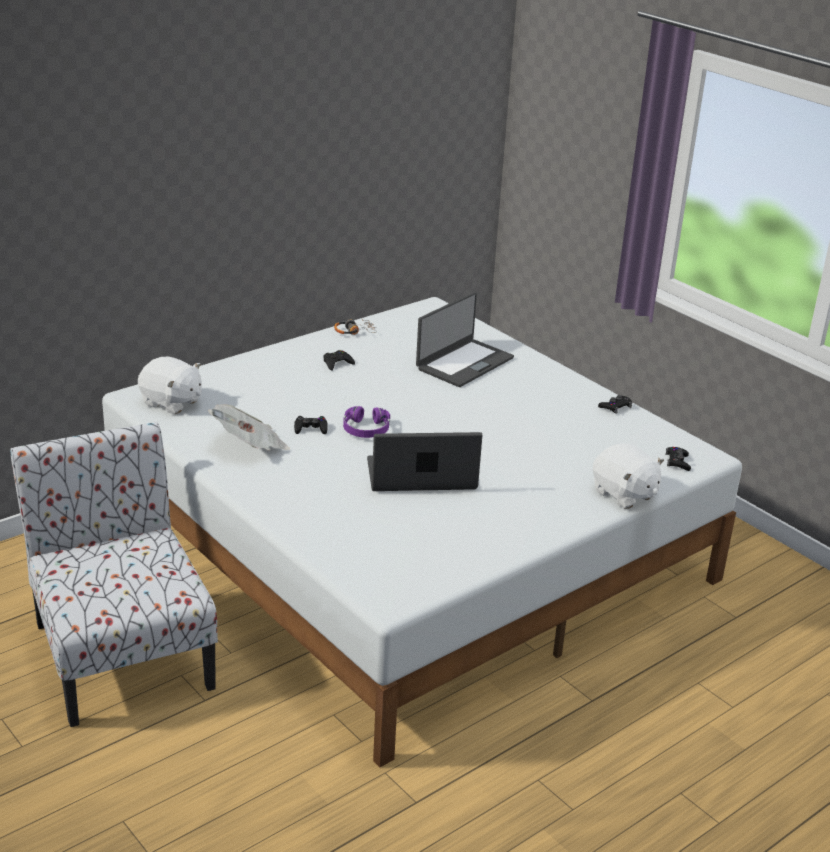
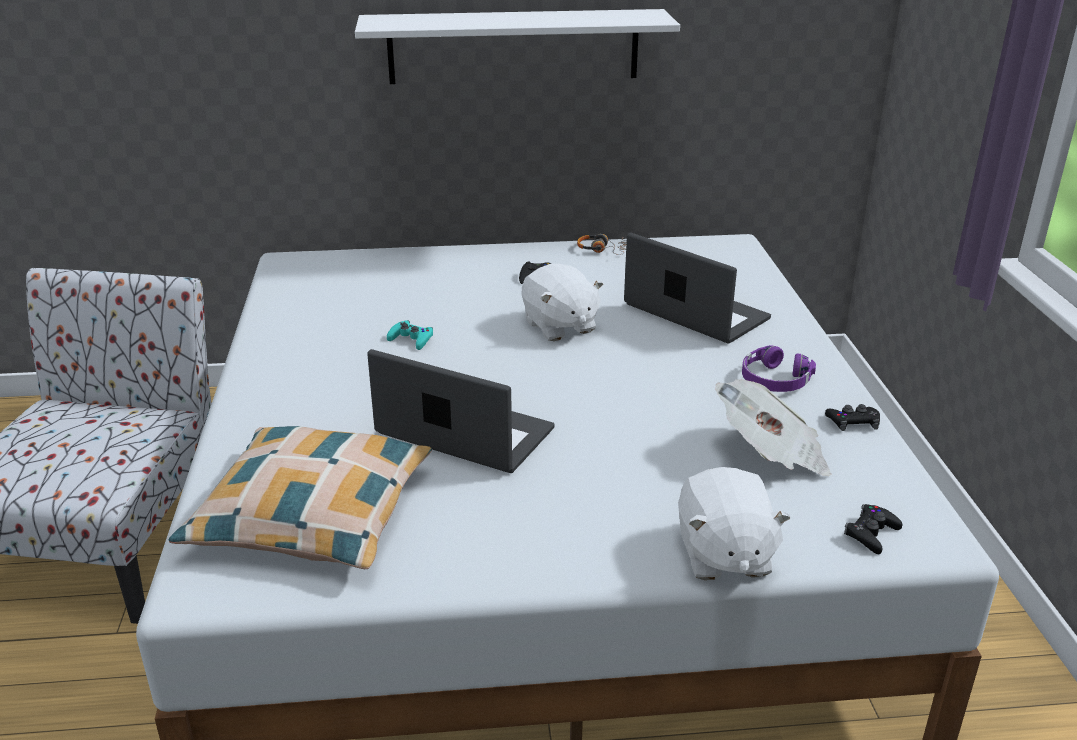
camera: 35 degrees right, 0 degrees up
(171, 402) = (309, 275): white plush toy -> white plush toy (559, 326)
(250, 446) = (320, 340): newspaper -> newspaper (771, 454)
(279, 191) = (513, 46): none -> white shelf
(310, 428) = (411, 339): black game controller -> turquoise game controller
(366, 429) = (472, 357): purple headphones -> purple headphones (774, 380)
(397, 545) = (312, 514): none -> pillow
(464, 363) = (694, 313): laptop -> laptop turned 120 degrees counterclockwise

